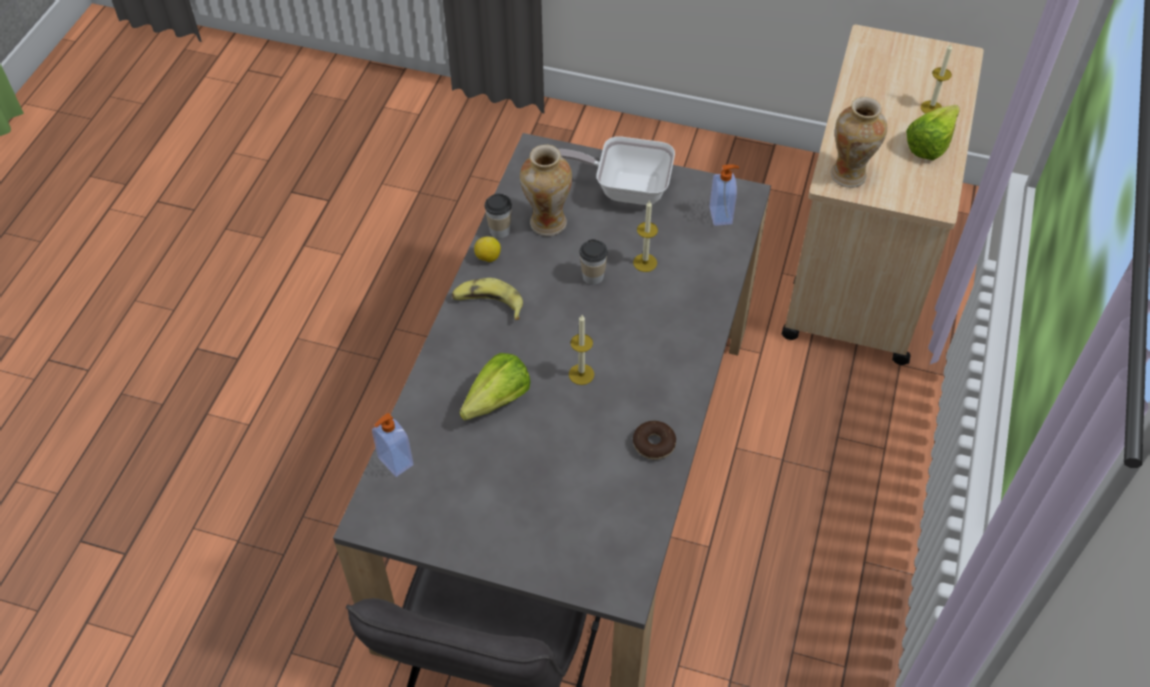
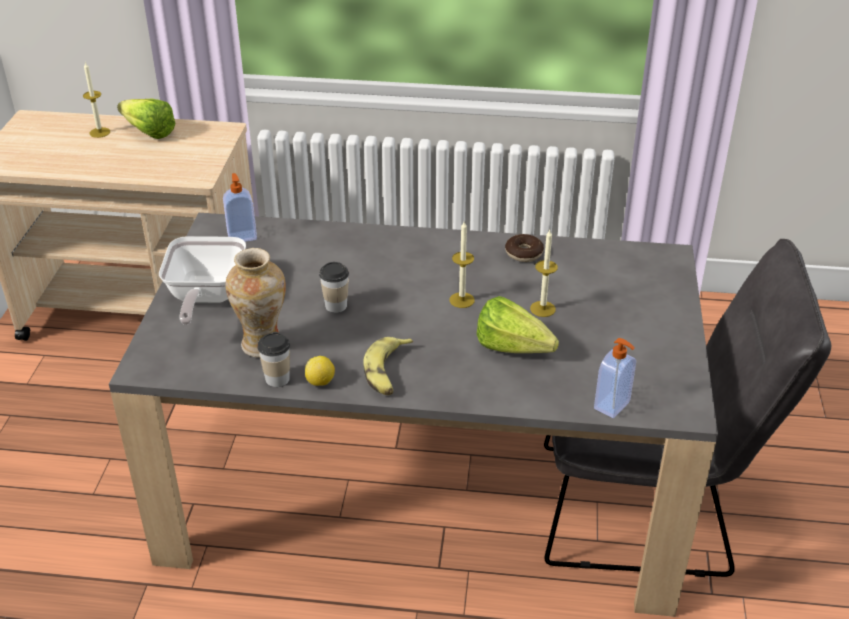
camera: 100 degrees left, 15 degrees down
(645, 262) = (311, 275): candle -> candle (542, 309)
(849, 176) = (189, 169): vase -> none

